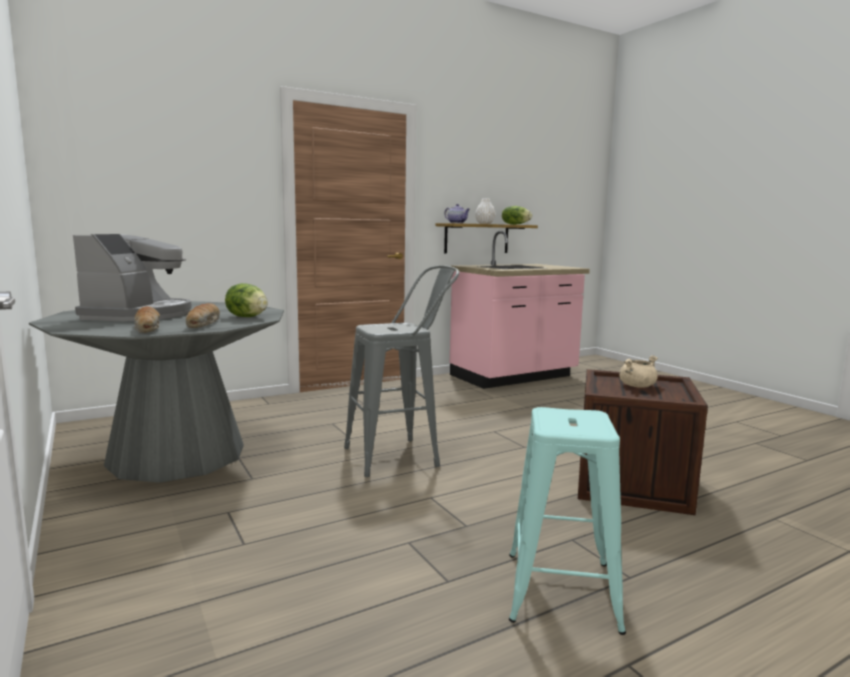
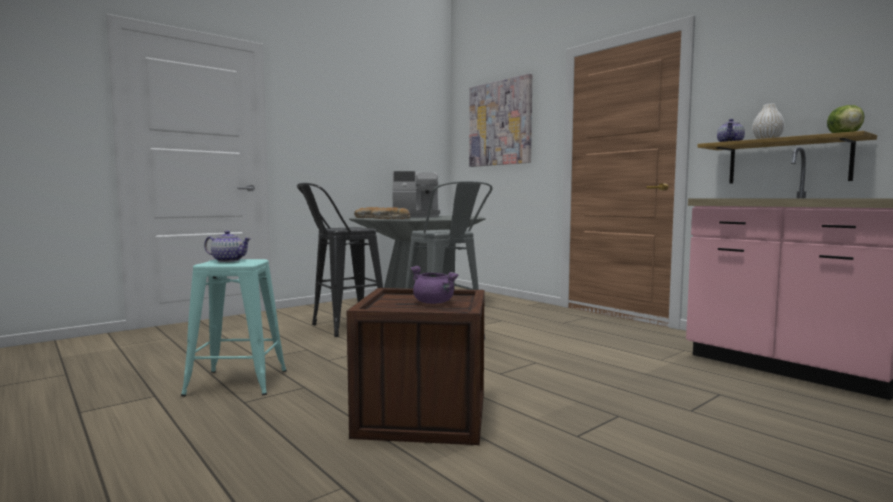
camera: 80 degrees right, 5 degrees down
(166, 158) = (500, 123): none -> picture
(247, 317) = (421, 219): lettuce -> none
(293, 516) = (341, 328): none -> black stool
(561, 423) = (228, 260): none -> teapot
(637, 386) = (434, 303): beige cooking pot -> purple cooking pot

